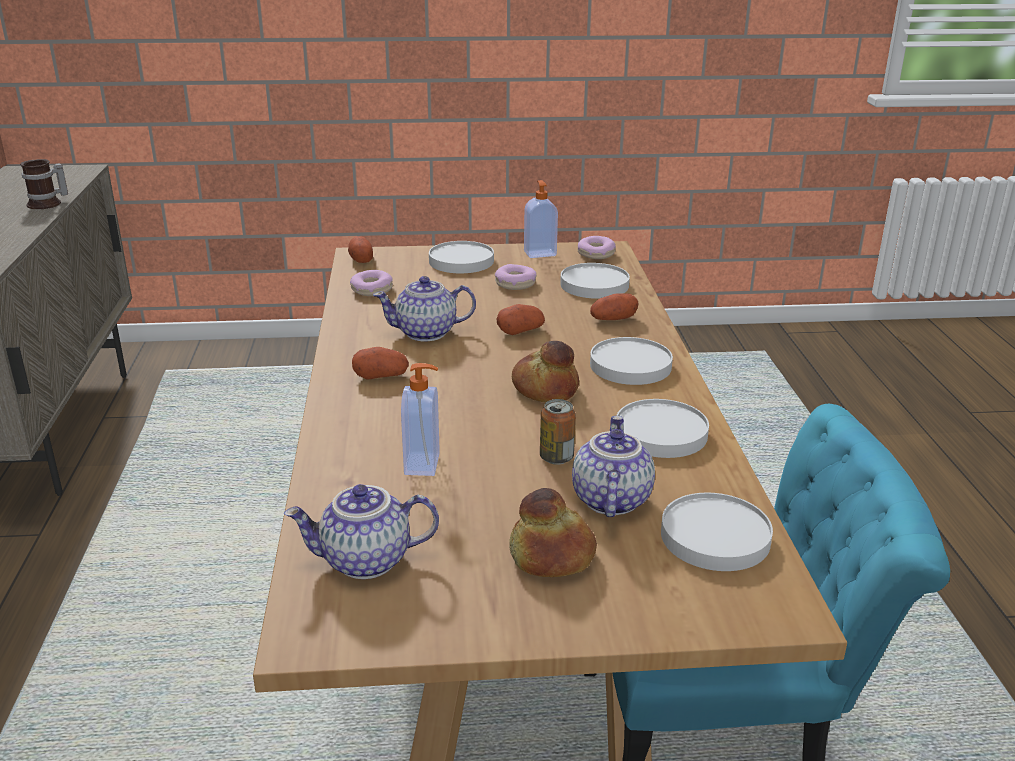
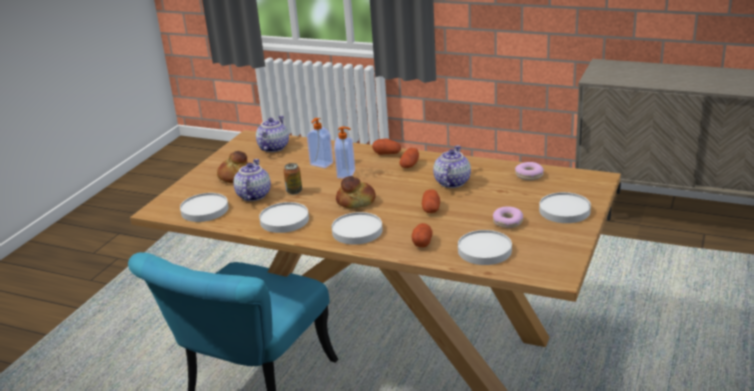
camera: 120 degrees right, 0 degrees up
(48, 204) = (731, 89): mug -> none
(361, 259) = (588, 178): potato -> potato (387, 153)
(539, 253) = (564, 244): soap dispenser -> soap dispenser (347, 174)
(596, 254) = (548, 267): donut -> none
(609, 499) = (253, 195): teapot -> teapot turned 120 degrees counterclockwise

